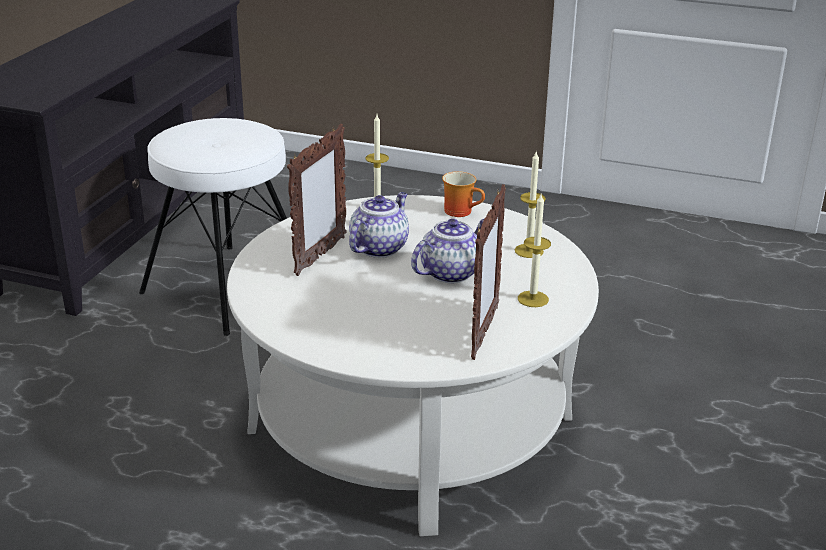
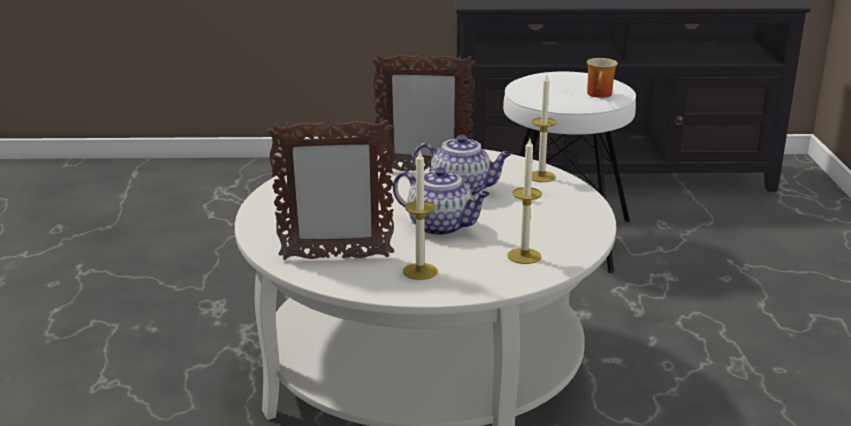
camera: 70 degrees right, 5 degrees down
(462, 211) = (579, 212): mug -> mug (601, 95)

